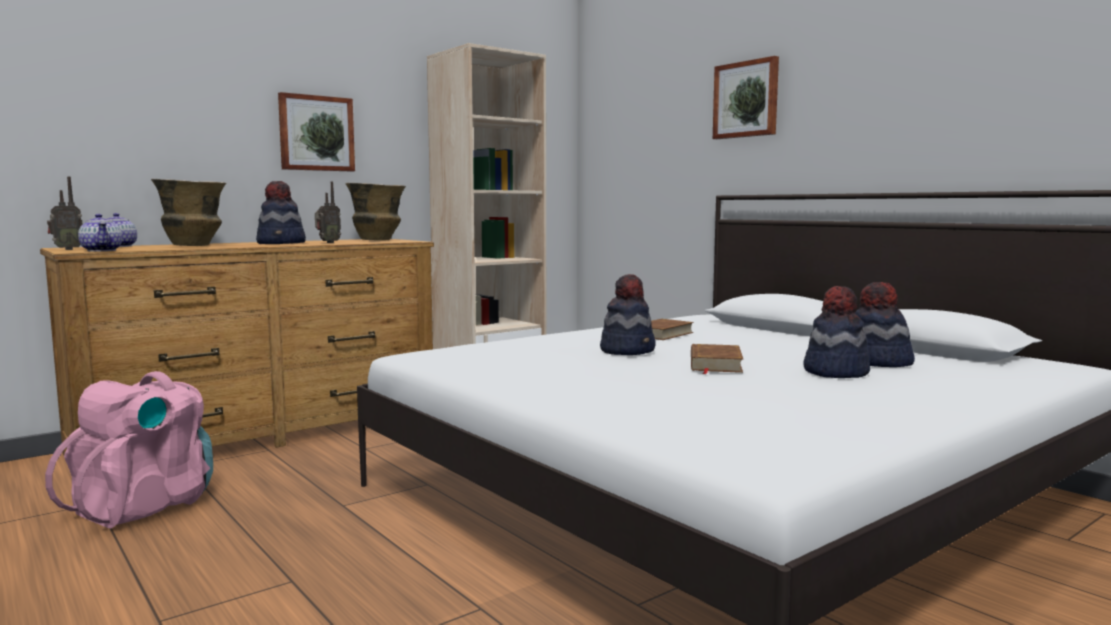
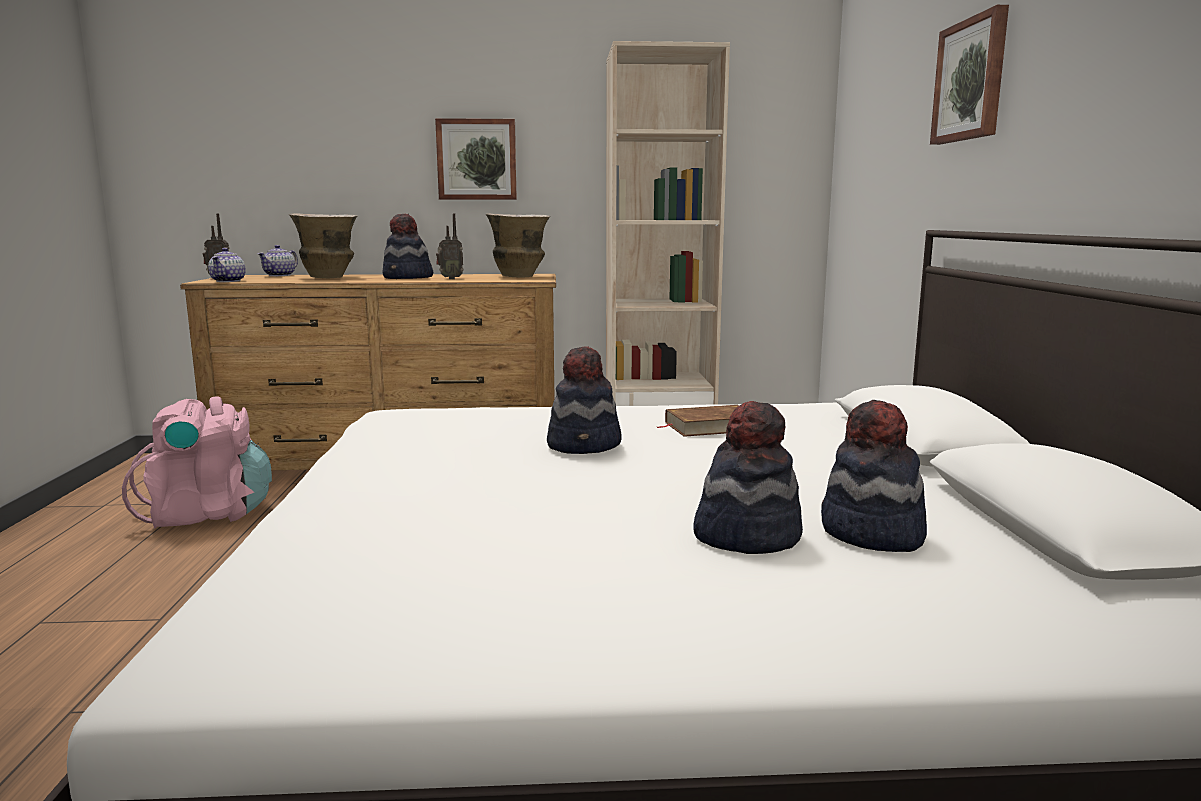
camera: 35 degrees right, 5 degrees up
(714, 364) = (624, 486): brown book -> none

